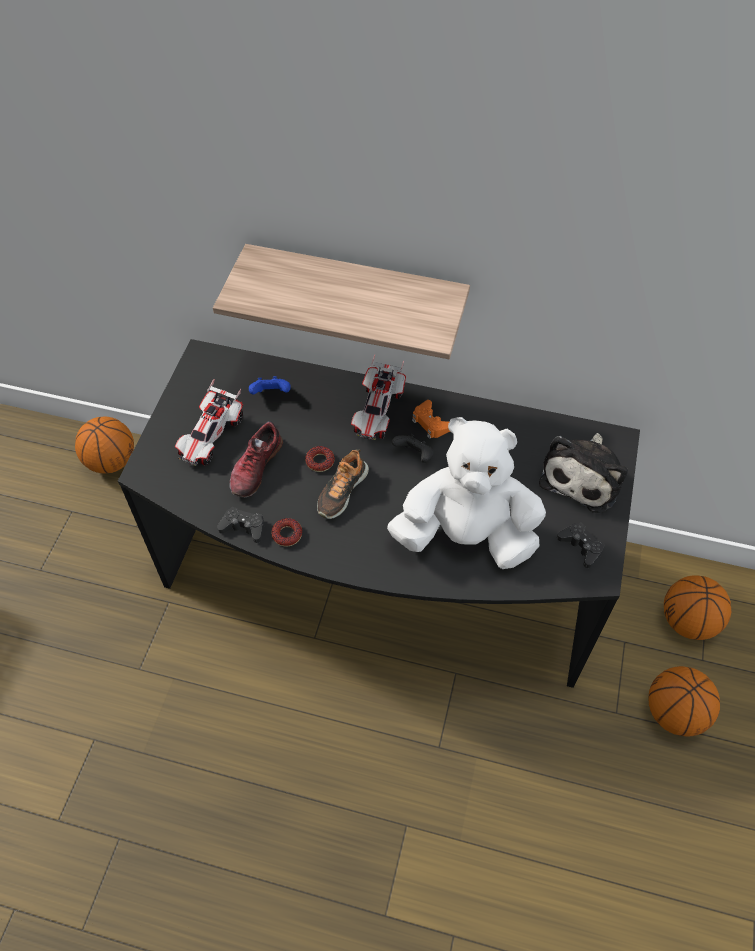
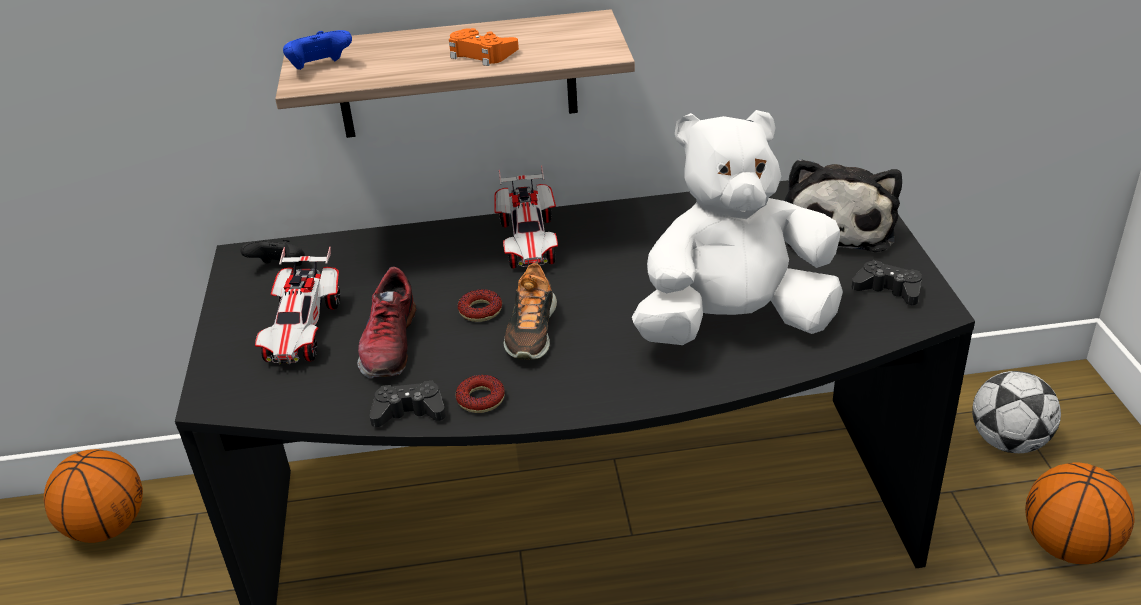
camera: 20 degrees left, 20 degrees down
(271, 394) = (368, 266): blue game controller -> blue game controller (320, 68)
(414, 455) = (607, 268): black game controller -> black game controller (280, 269)
(430, 423) = (607, 234): orange game controller -> orange game controller (481, 54)
(687, 621) = (1008, 442): basketball -> football

